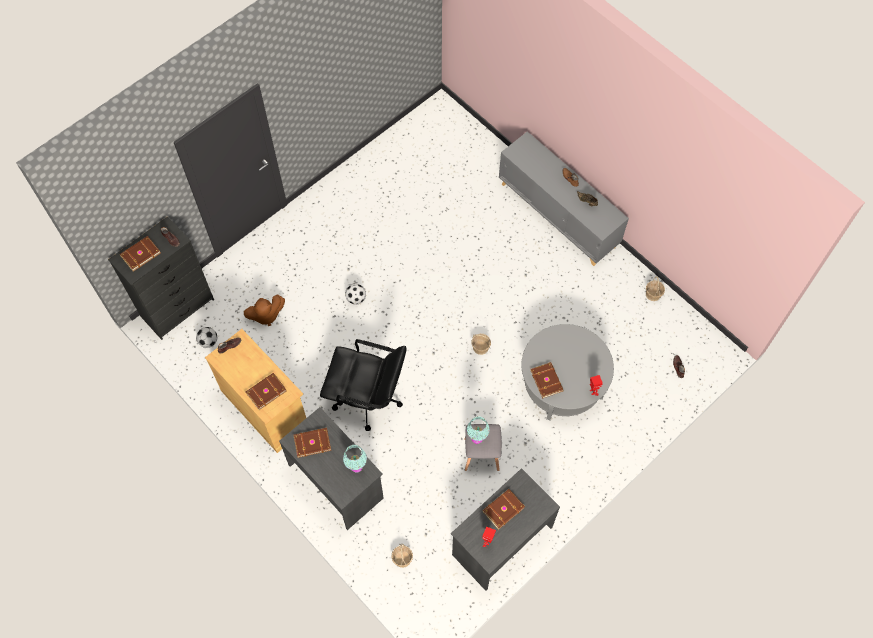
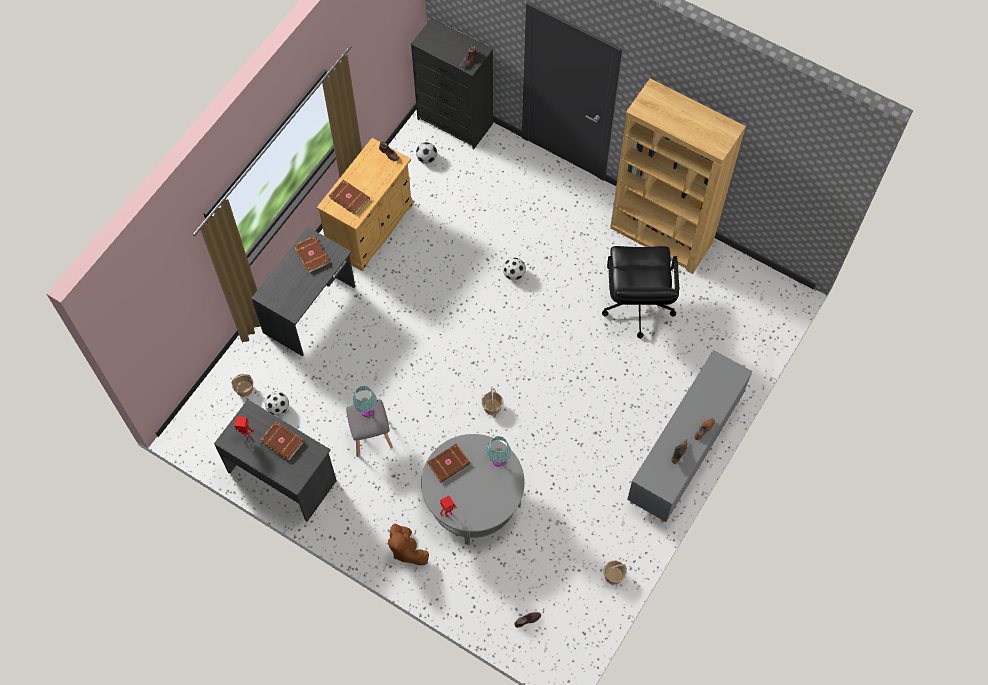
camera: 75 degrees right, 0 degrees up
(140, 254) = (444, 40): brown book -> none
(266, 315) = (469, 199): brown plush toy -> brown plush toy (406, 550)
(356, 466) = (296, 299): turquoise table lamp -> turquoise table lamp (498, 460)
(357, 177) = (661, 236): none -> brown bookcase
(368, 398) = (404, 314): black office chair -> black office chair (637, 306)
(431, 531) = (278, 407): none -> football

